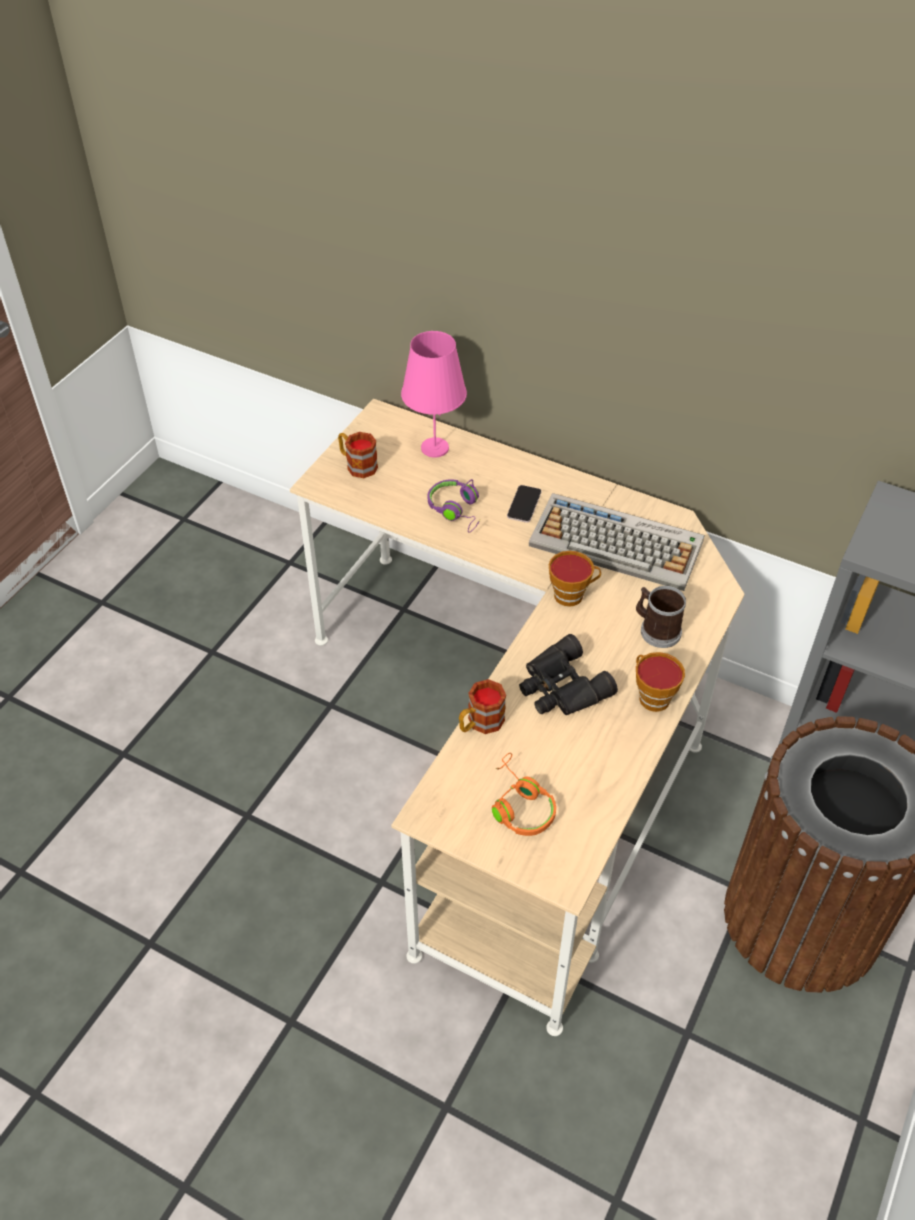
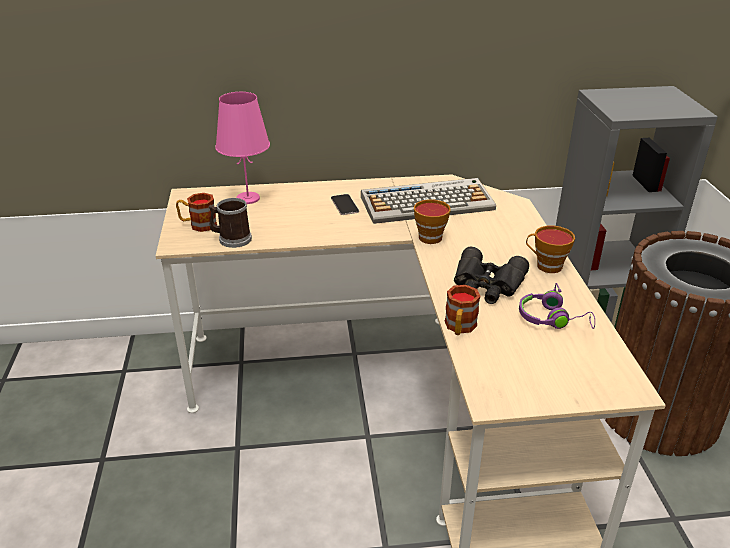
camera: 35 degrees left, 15 degrees down
(457, 510) = (302, 223): purple headphones -> purple headphones (552, 319)
(519, 805) = (545, 361): orange headphones -> none
(656, 630) = (504, 233): mug -> mug (231, 239)

